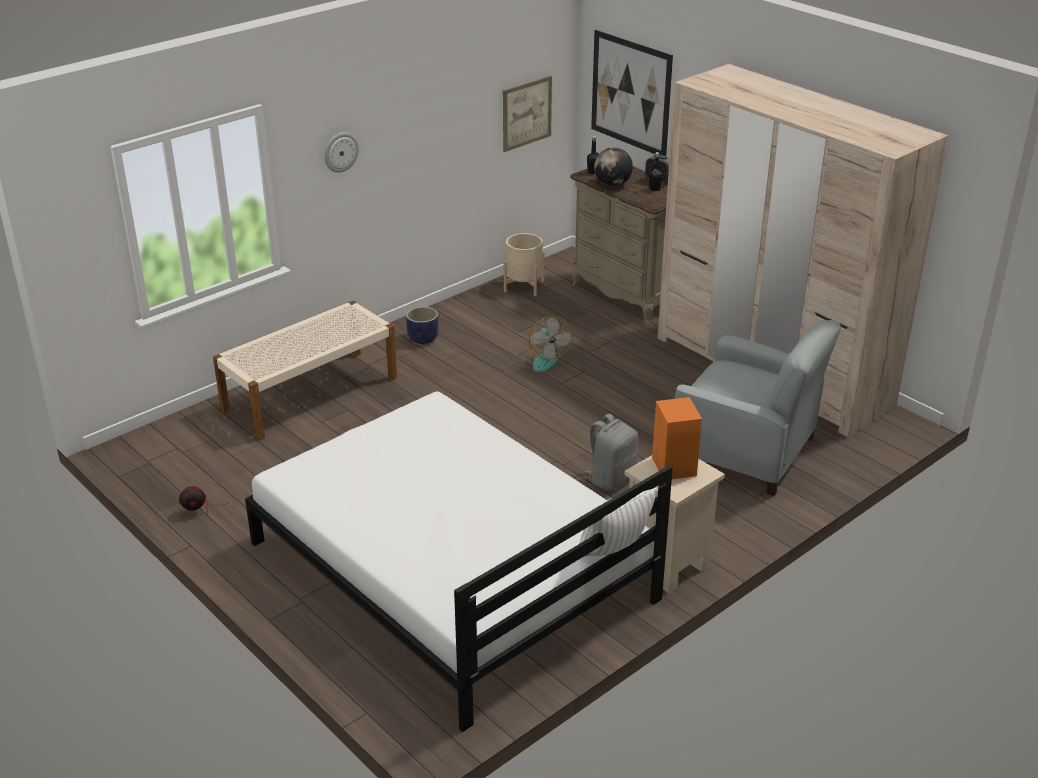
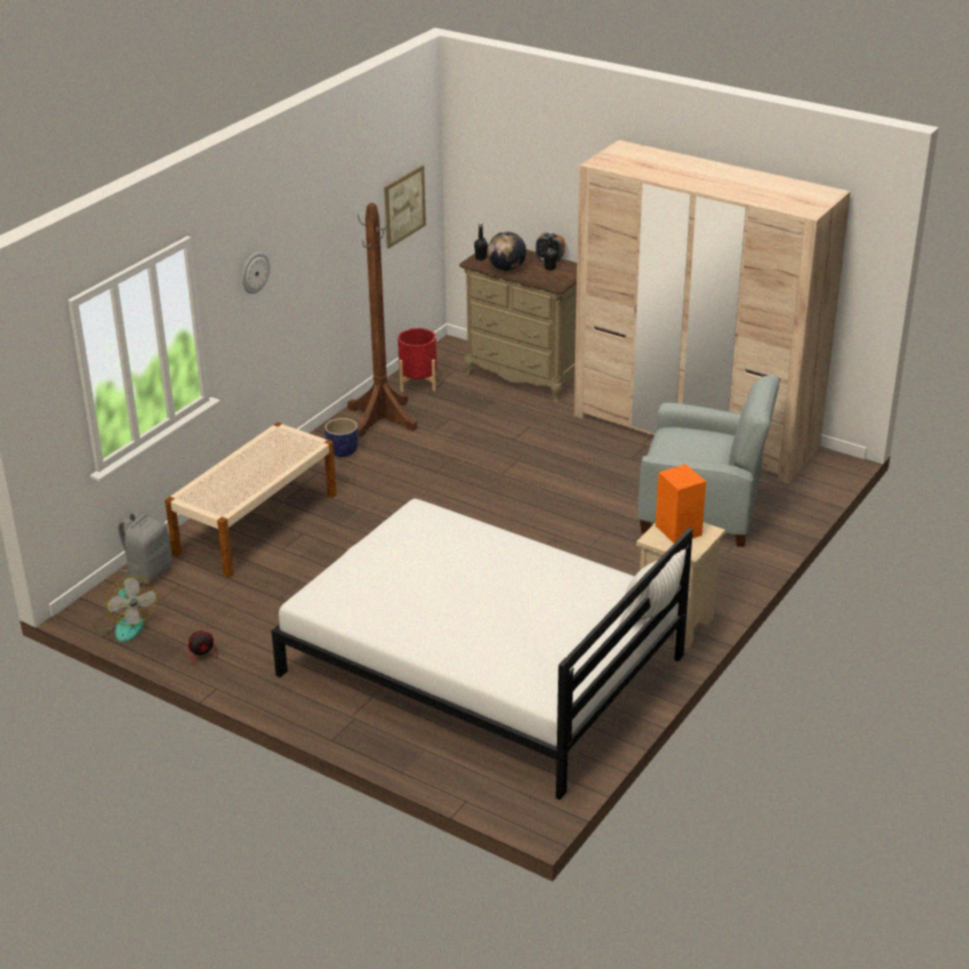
camera: 15 degrees left, 0 degrees up
(474, 314) = (382, 418): none -> brown clothes rack
(524, 286) = (418, 383): beige planter -> red planter
(542, 359) = (472, 454): fan -> fan (126, 624)
(611, 478) = (590, 556): grey backpack -> grey backpack (148, 573)
(630, 93) = (508, 175): picture -> none

